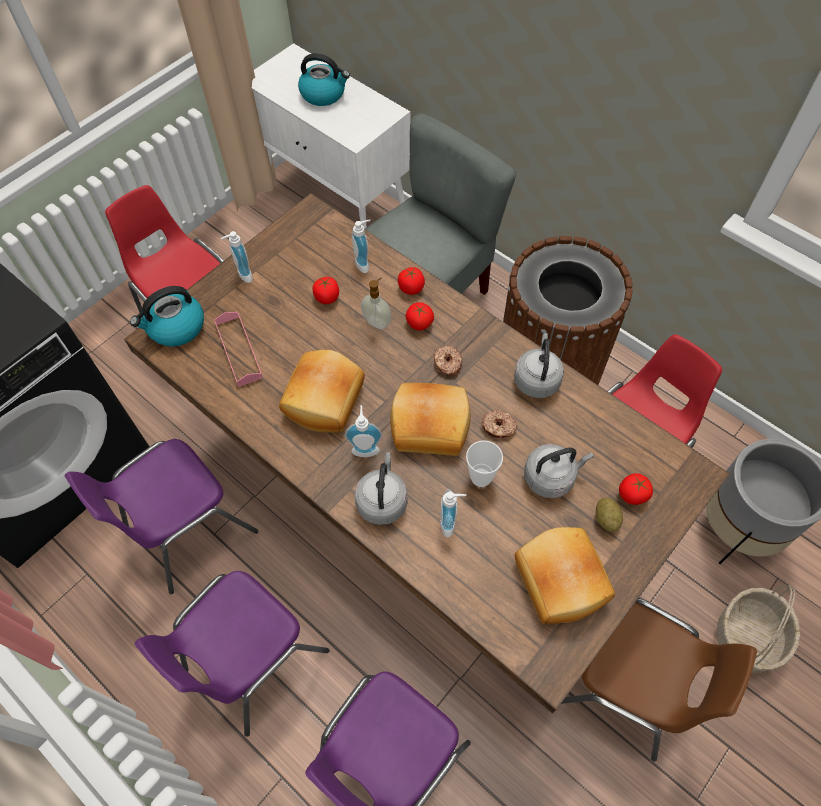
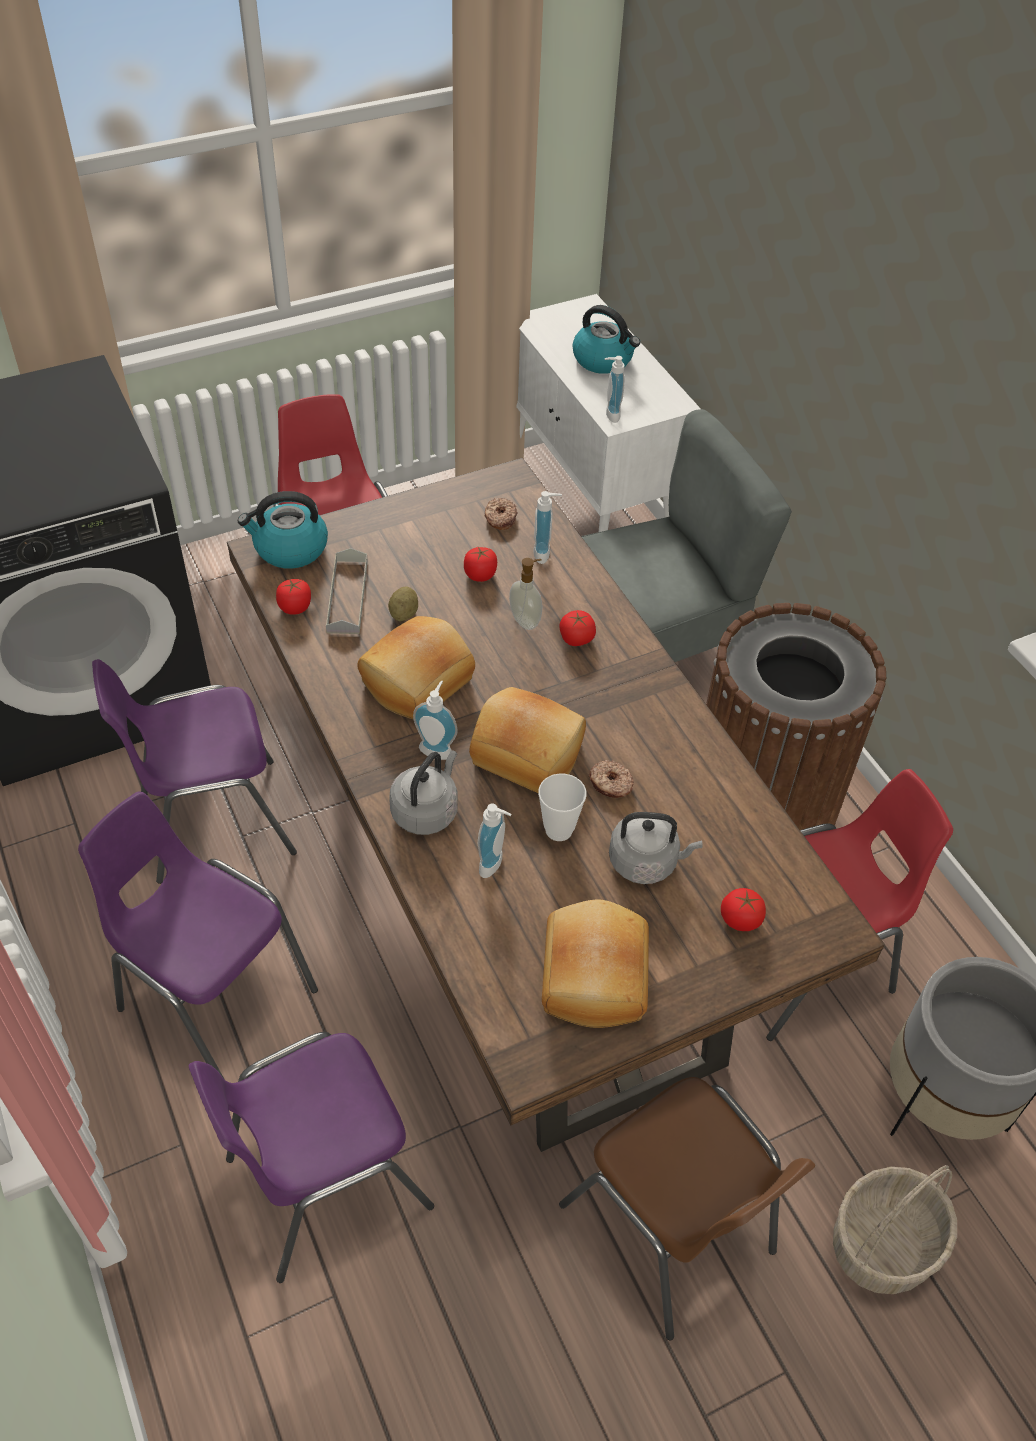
camera: 20 degrees right, 10 degrees down
(239, 350) = (347, 596): pink tray -> grey tray
(242, 275) = (394, 519): soap dispenser -> soap dispenser (609, 414)
(252, 661) = (213, 998): purple chair -> purple chair turned 60 degrees clockwise
(411, 288) = (587, 598): tomato -> tomato (295, 607)
(447, 363) = (586, 694): donut -> donut (500, 518)
(536, 379) = (689, 749): grey kettle -> none
(606, 519) = (690, 933): potato -> potato (404, 614)

